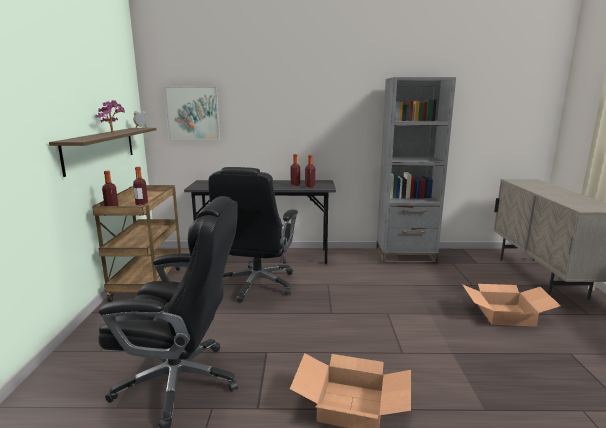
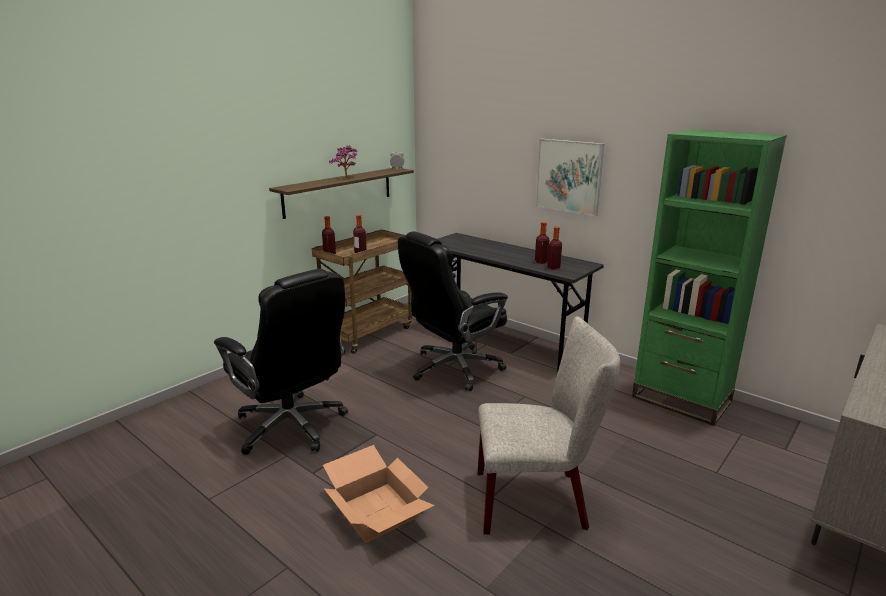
camera: 40 degrees right, 5 degrees up
(192, 113) = (458, 155): picture -> picture (568, 176)
(405, 256) = (681, 399): grey bookcase -> green bookcase
(427, 340) = (538, 500): none -> beige chair
(505, 314) = (697, 526): cardboard box -> none

